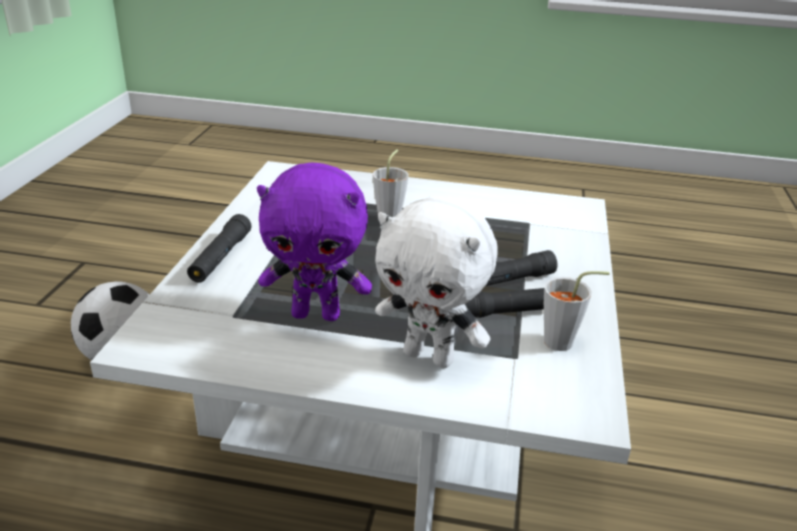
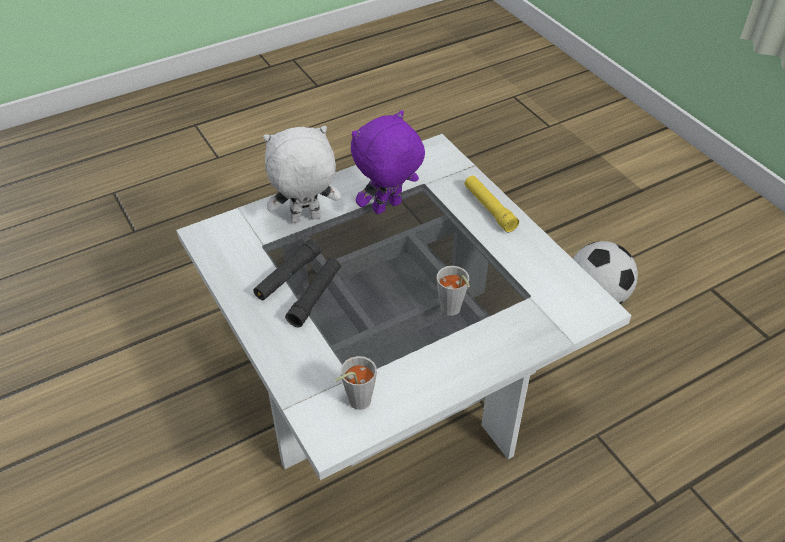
camera: 140 degrees right, 15 degrees up
(220, 257) = (489, 208): black flashlight -> yellow flashlight
(565, 343) = (243, 270): grey cup -> grey cup (355, 403)

